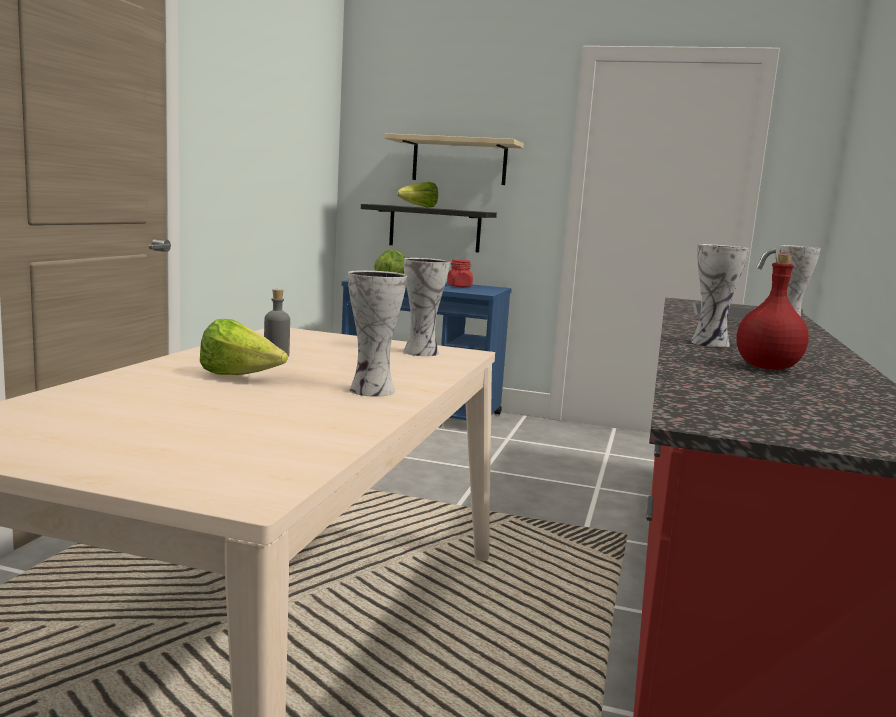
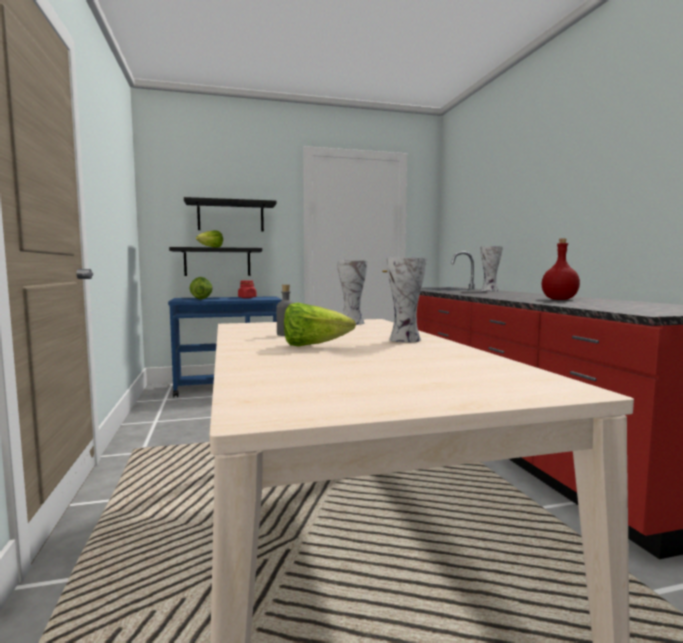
camera: 30 degrees left, 5 degrees down
(459, 161) = (231, 217): beige shelf -> black shelf
(711, 343) = (499, 296): vase -> none

